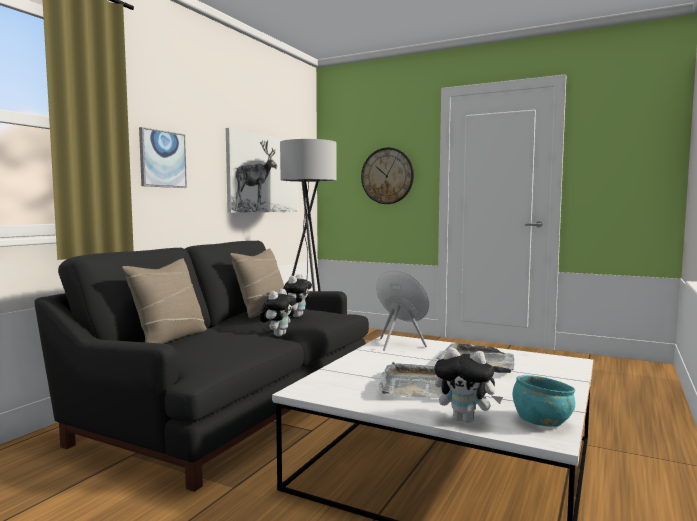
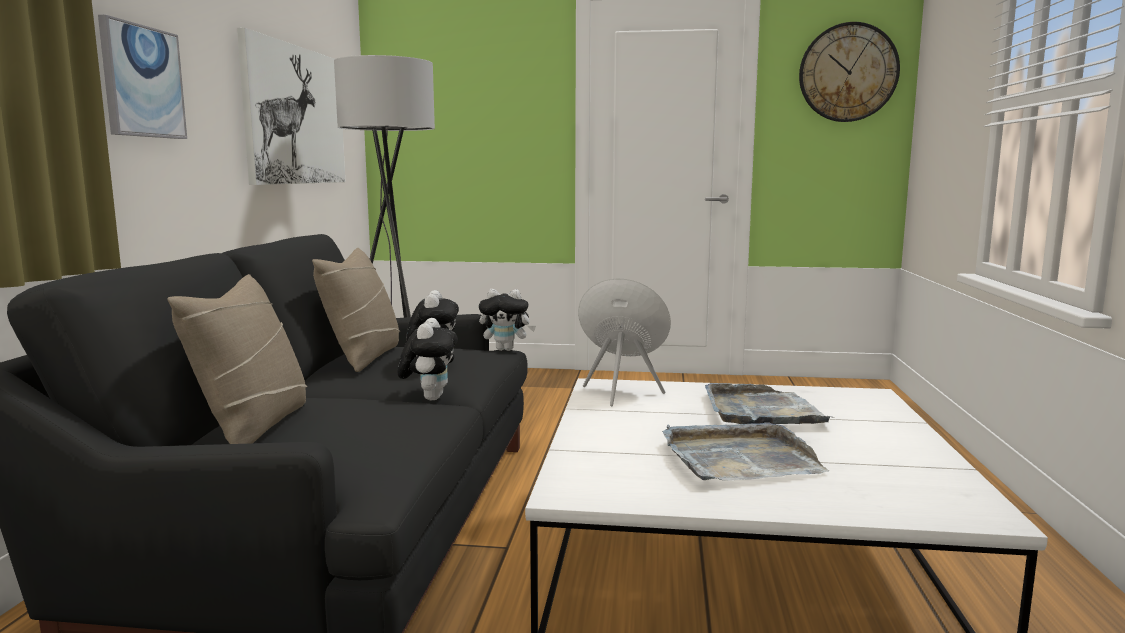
camera: 20 degrees left, 5 degrees up
(387, 176) = (490, 123): wall clock -> wall clock (848, 72)
(466, 419) = (855, 505): plush toy -> plush toy (506, 349)
(542, 421) = (947, 491): turquoise bowl -> none

